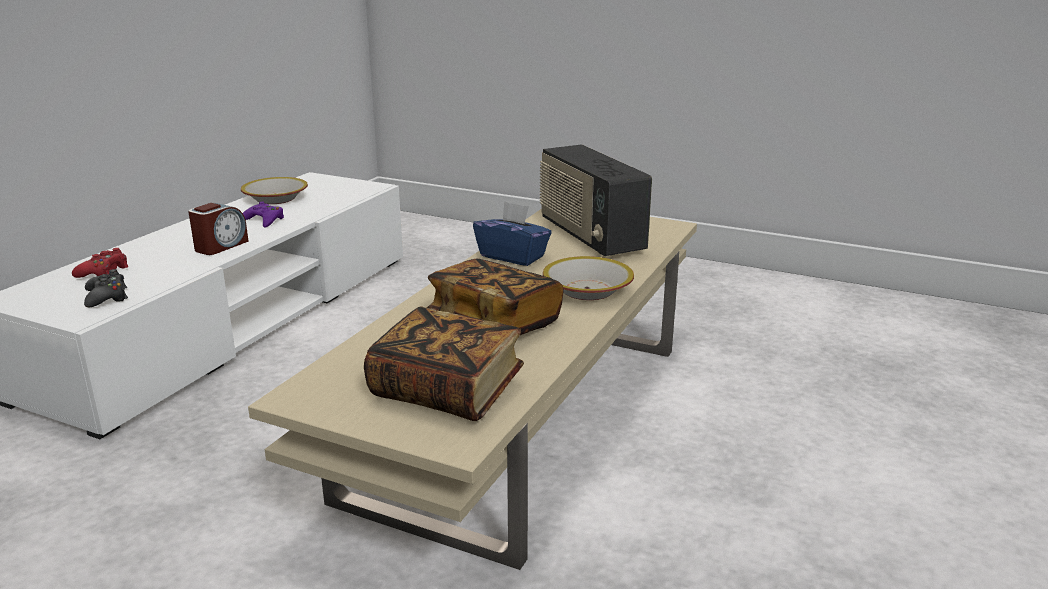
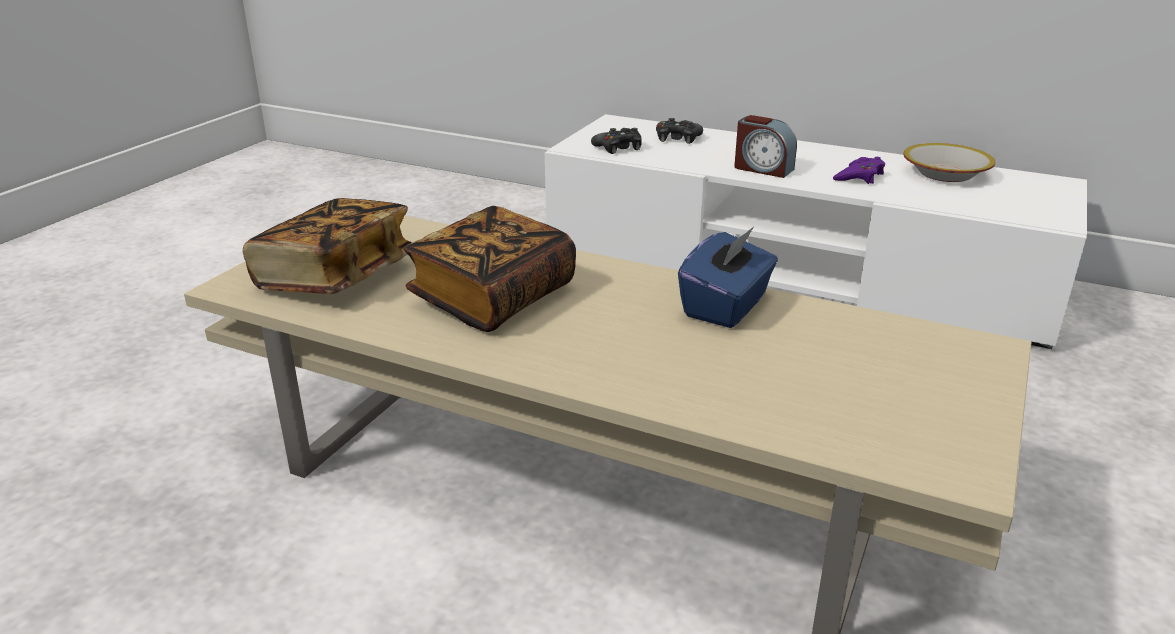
camera: 90 degrees right, 5 degrees up
(103, 272) = (677, 138): red game controller -> black game controller
(587, 290) = (598, 361): bowl -> none
(589, 236) = (848, 373): radio -> none

